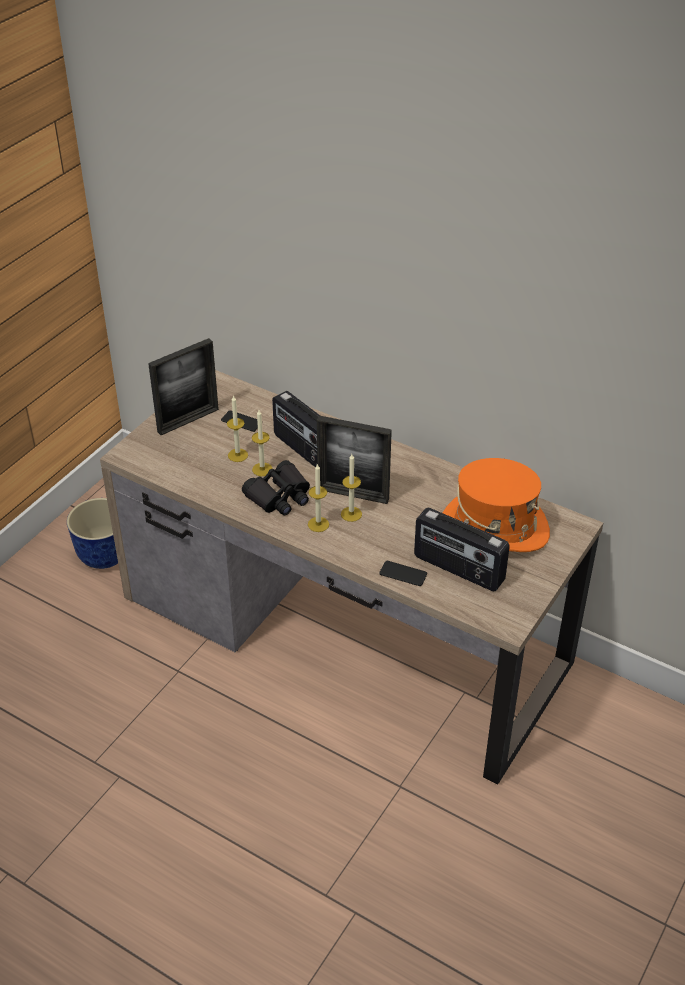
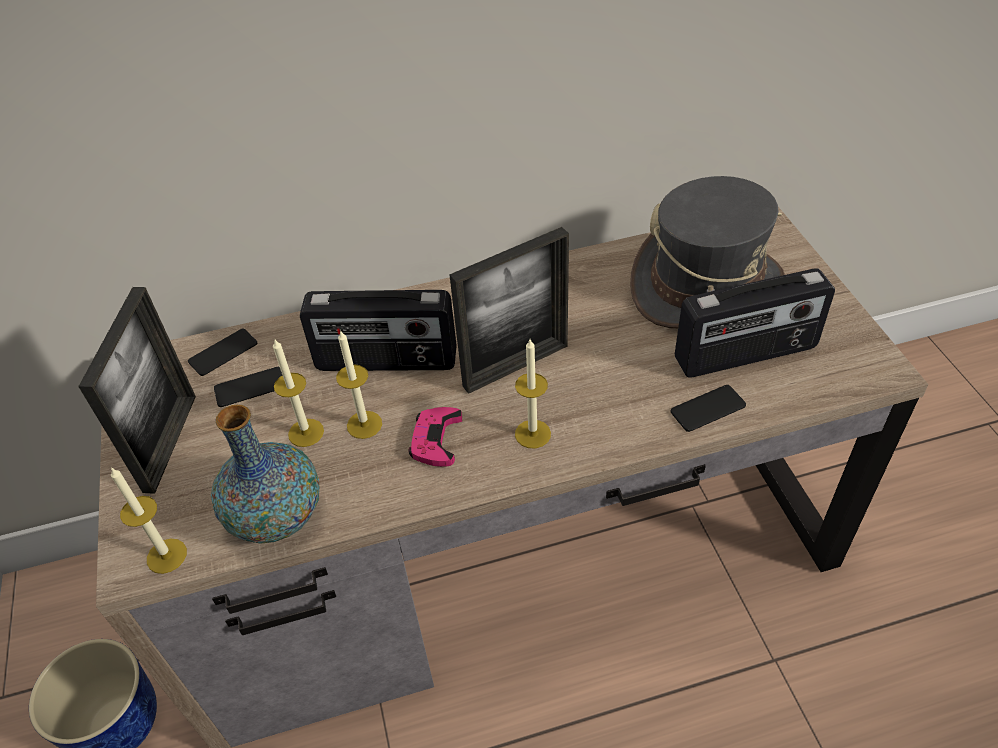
camera: 45 degrees left, 5 degrees up
(189, 476) = (277, 516): none -> vase
(250, 399) = (223, 353): none -> phone
(279, 496) = (436, 440): black binoculars -> pink game controller
(351, 514) = (549, 390): candle -> candle (166, 556)
(493, 529) = (705, 285): orange hat -> grey hat

